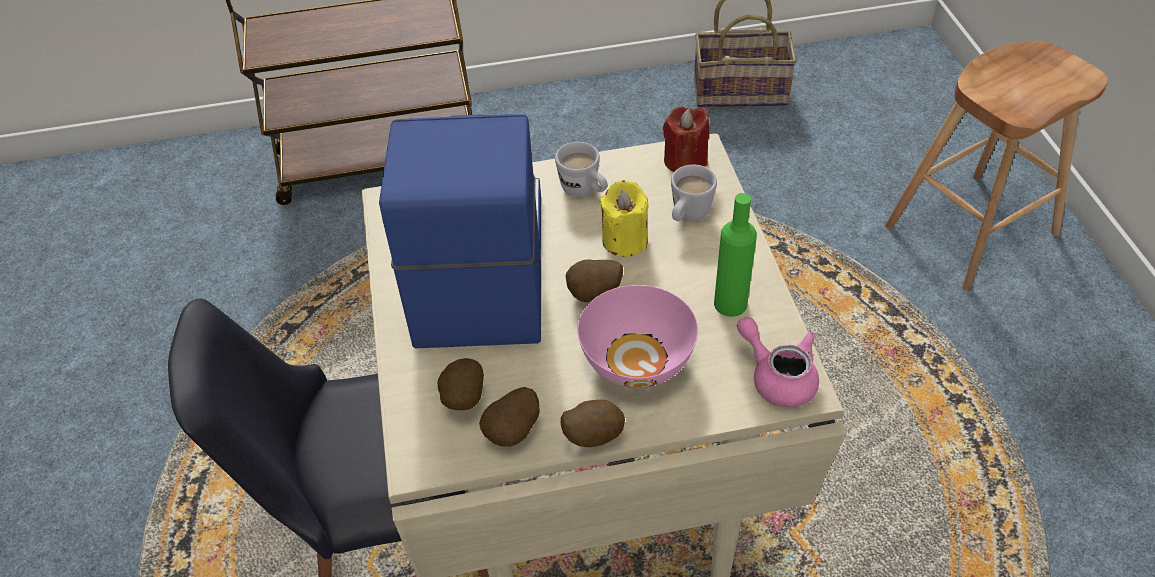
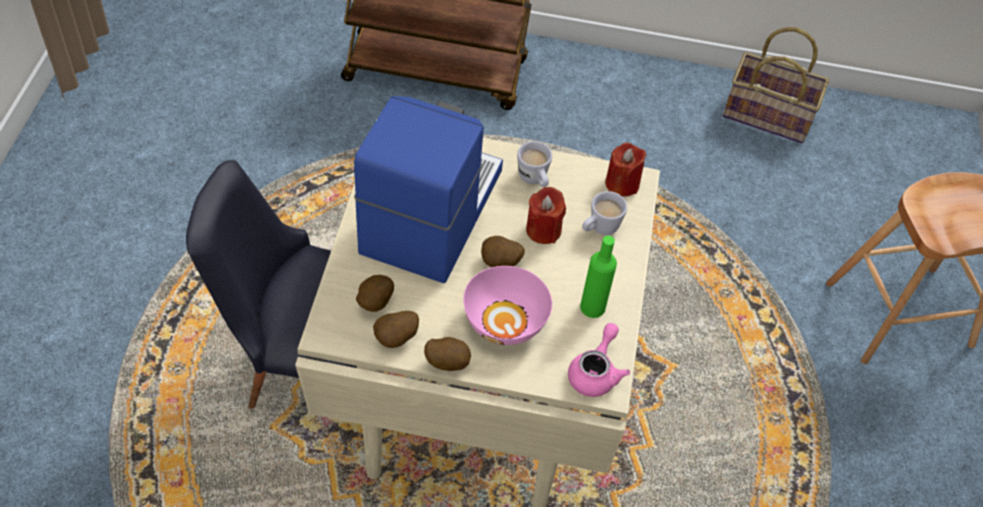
camera: 15 degrees right, 5 degrees up
(624, 240) = (543, 230): yellow candle -> red candle
(778, 376) = (595, 372): pink teapot -> pink teapot turned 45 degrees clockwise

